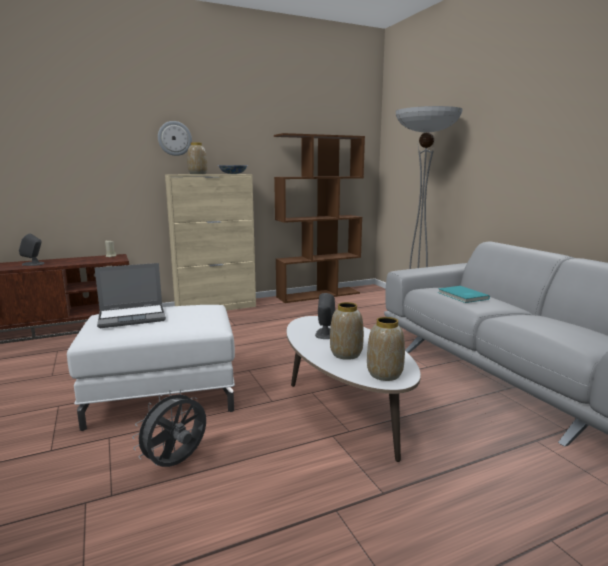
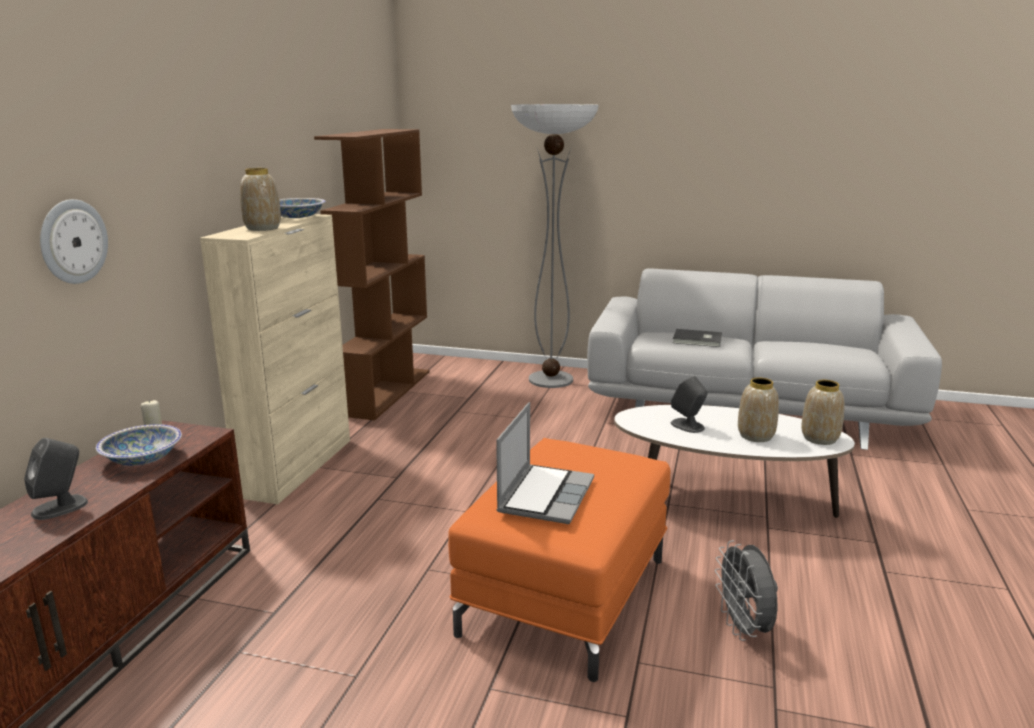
camera: 50 degrees left, 5 degrees up
(84, 260) = (142, 459): none -> bowl
(163, 395) = (564, 594): white ottoman -> orange ottoman
(174, 138) = (198, 161): wall clock -> wall clock (73, 241)
(462, 296) = (698, 340): turquoise book -> grey book

